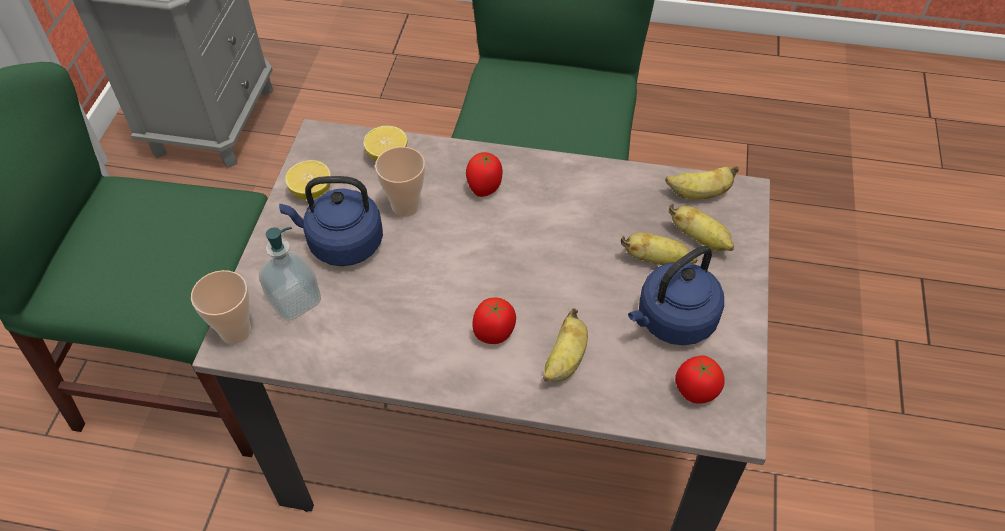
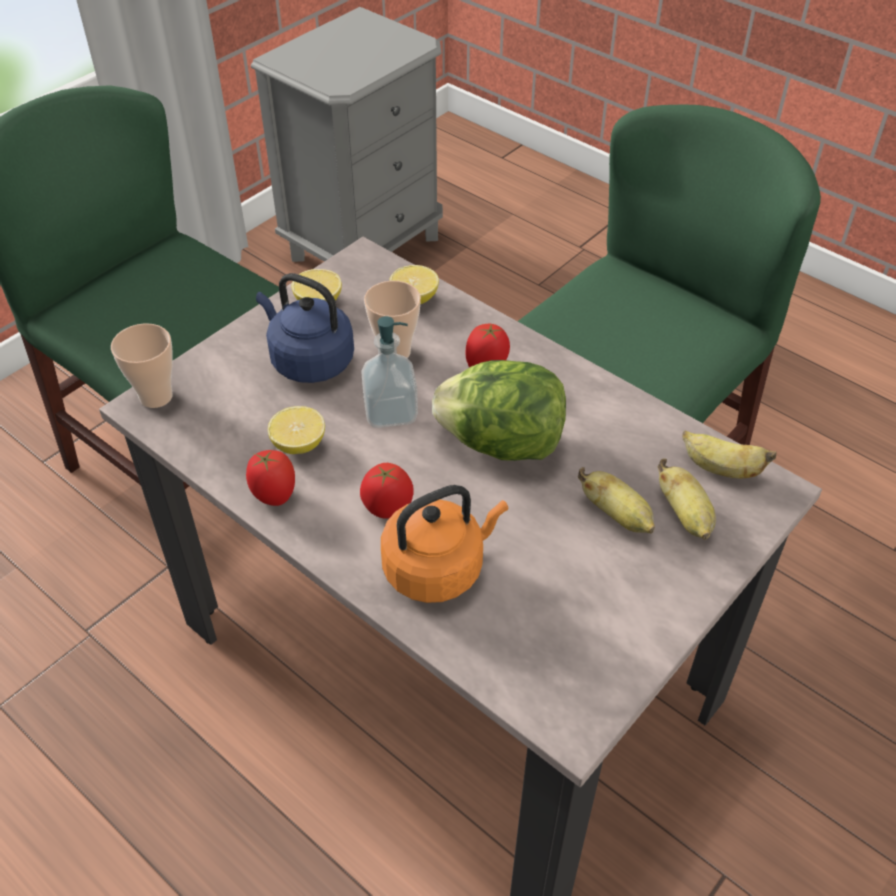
camera: 30 degrees right, 5 degrees down
(294, 301) = (227, 393): soap dispenser -> soap dispenser (390, 412)
(387, 316) = (299, 444): none -> lemon
(539, 243) = (502, 443): none -> lettuce
(565, 361) = (438, 568): banana -> orange kettle
(672, 321) = (586, 584): blue kettle -> none
(695, 392) = (554, 669): tomato -> tomato (274, 495)

